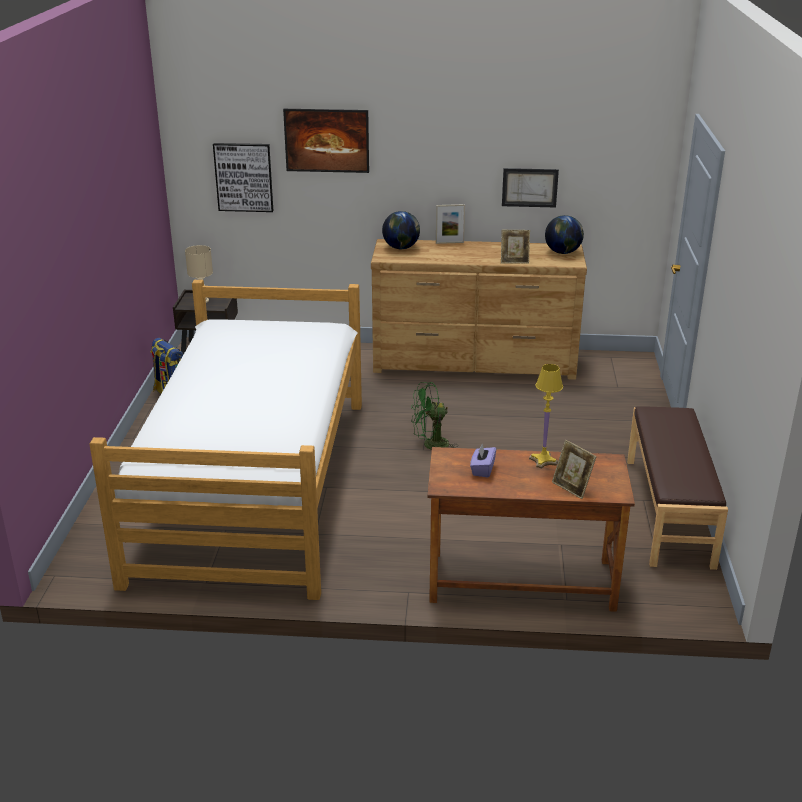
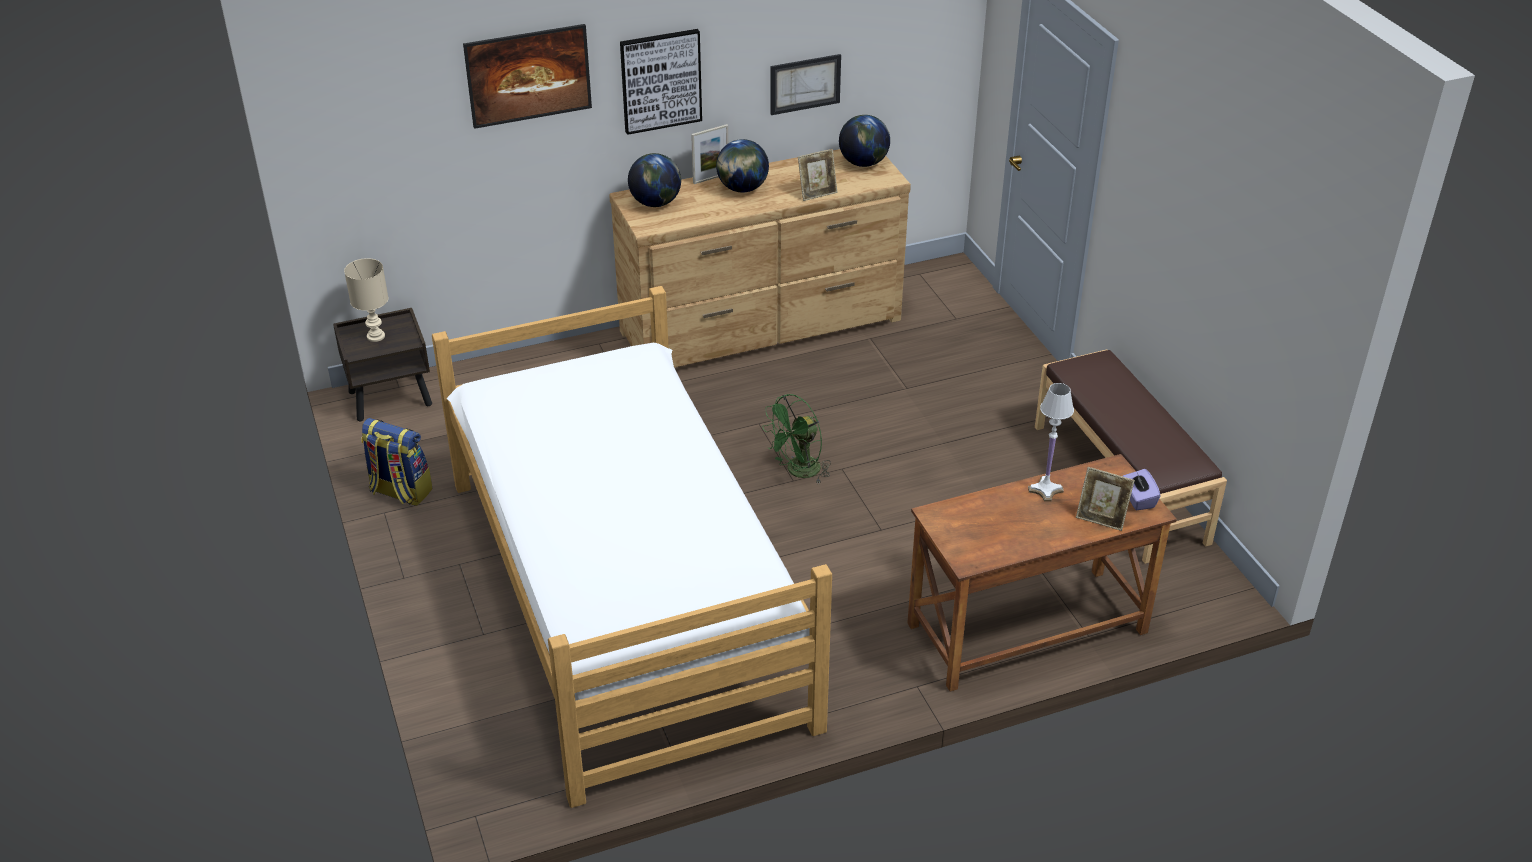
camera: 25 degrees left, 10 degrees up
(244, 177) = (410, 149): picture -> picture (660, 80)
(465, 251) = (742, 188): none -> globe
(482, 469) = (991, 523): purple tissue box -> purple tissue box (1138, 499)
(543, 461) = (1046, 490): yellow table lamp -> white table lamp

